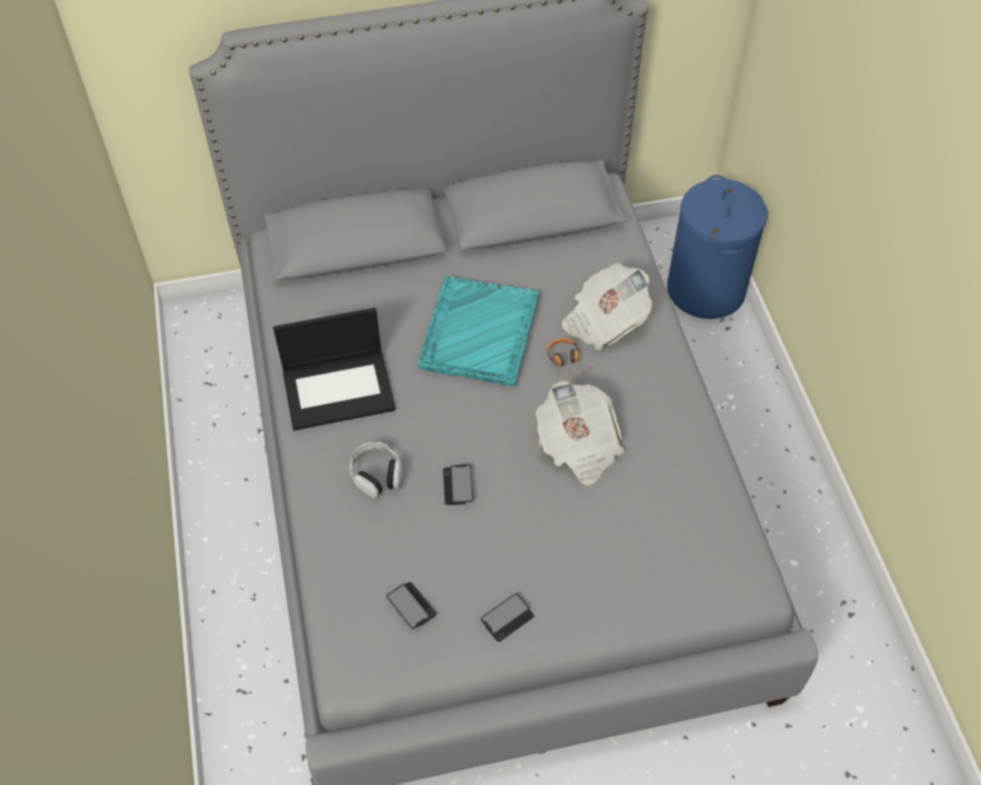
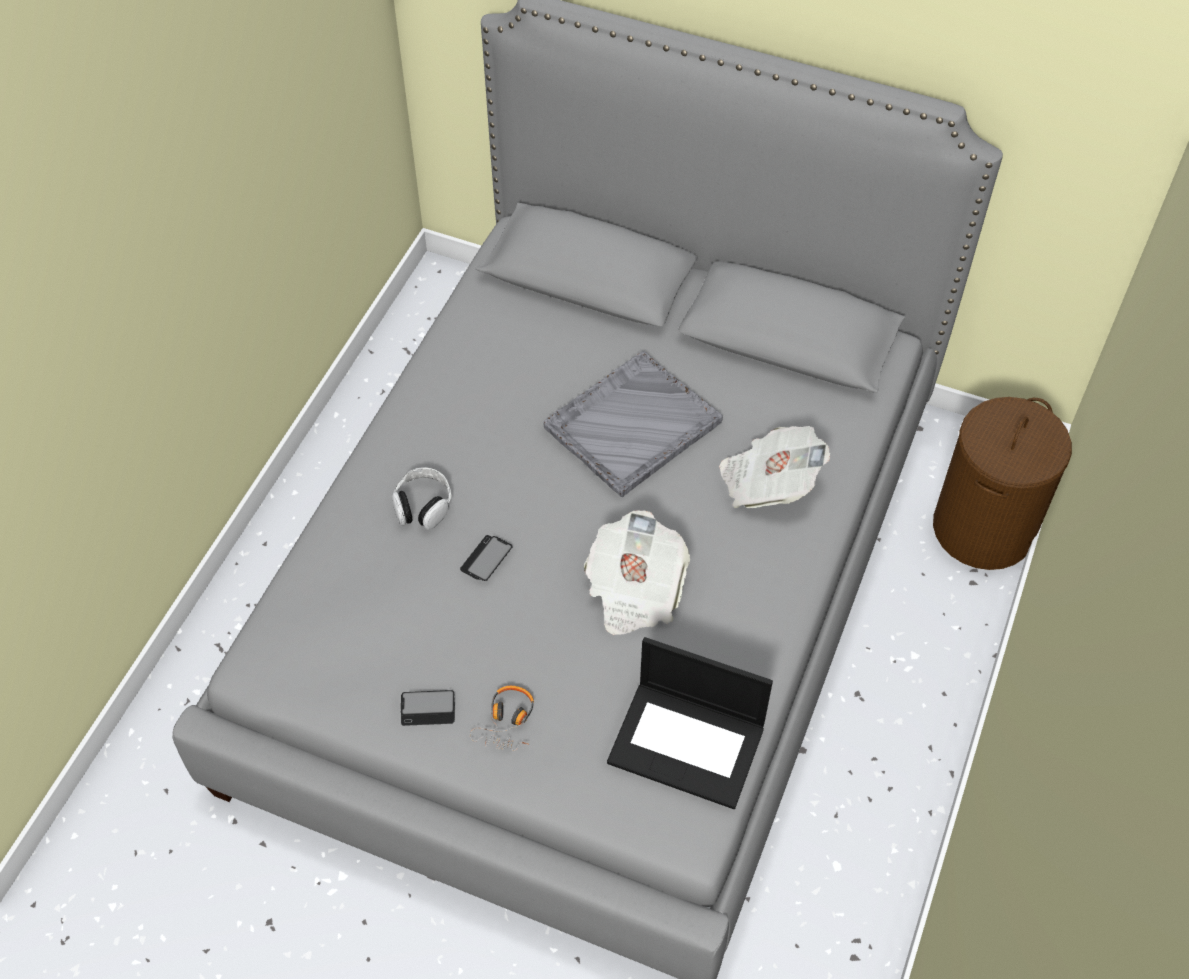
camera: 35 degrees right, 0 degrees up
(339, 389) = (456, 406): laptop -> laptop (688, 743)
(411, 606) = (352, 642): phone -> none
(479, 333) = (631, 426): turquoise tray -> grey tray
(566, 365) = (691, 505): headphones -> headphones (507, 722)
(706, 290) = (982, 529): blue laundry basket -> brown laundry basket

